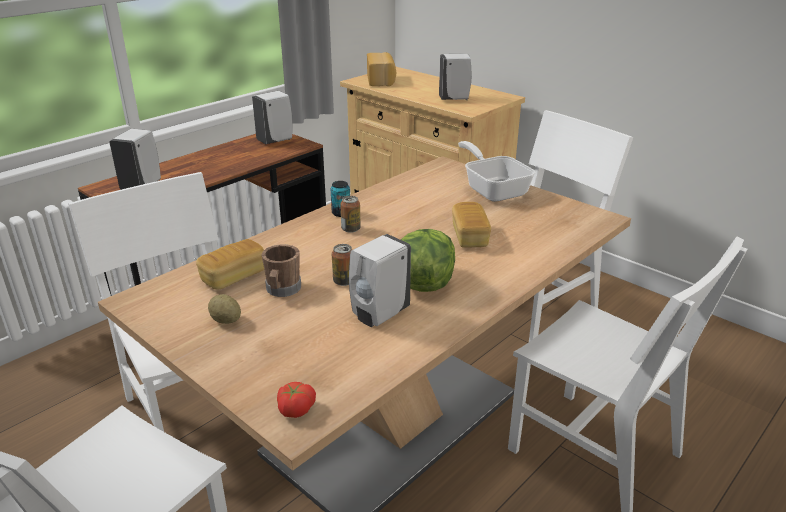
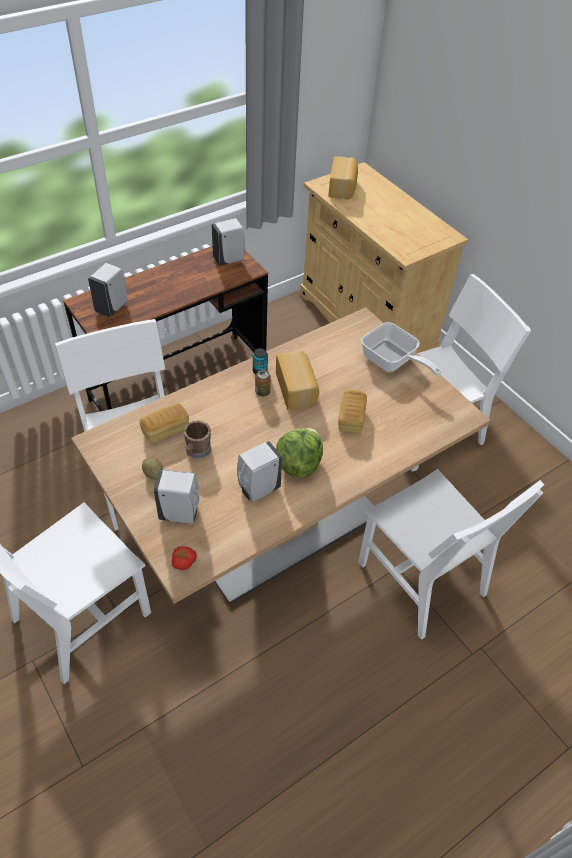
camera: 10 degrees right, 20 degrees up
(344, 281) = (242, 450): can -> none
(392, 222) = (297, 389): none -> bread
(455, 99) = (401, 232): white soap dispenser -> white soap dispenser (181, 514)
(493, 189) = (392, 362): frying pan -> frying pan turned 150 degrees clockwise

